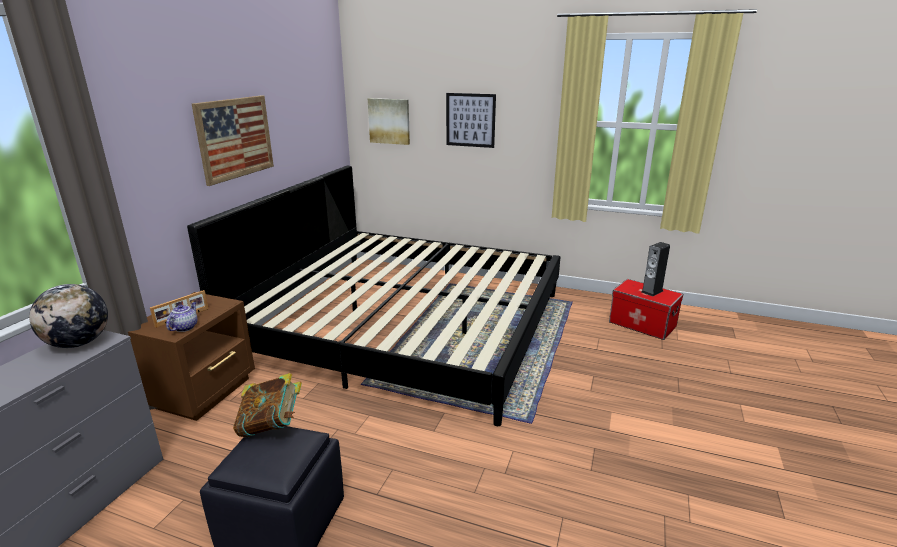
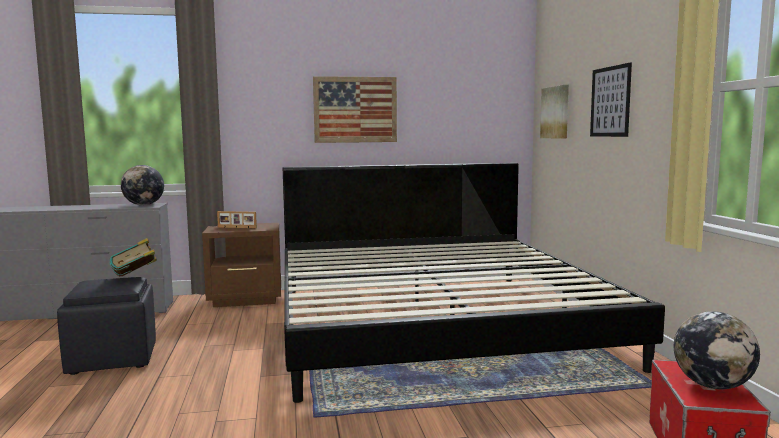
camera: 60 degrees right, 15 degrees down
(185, 327) = (224, 230): teapot -> none
(652, 291) = (712, 385): speaker -> globe

